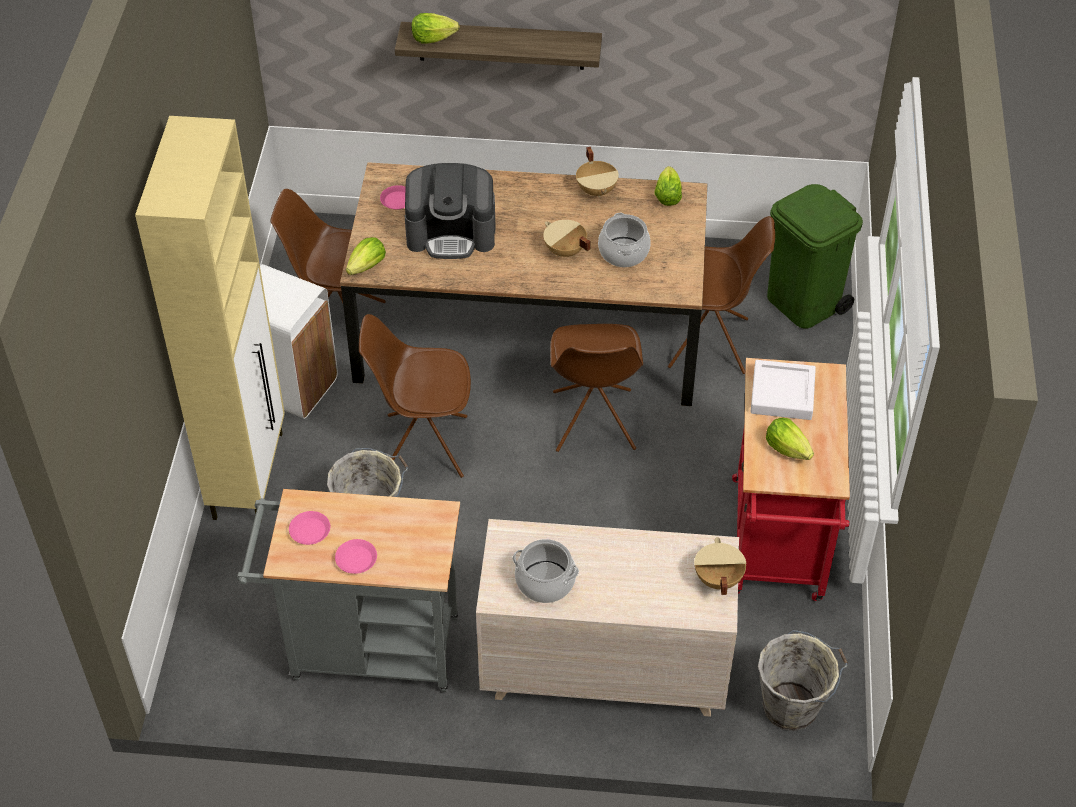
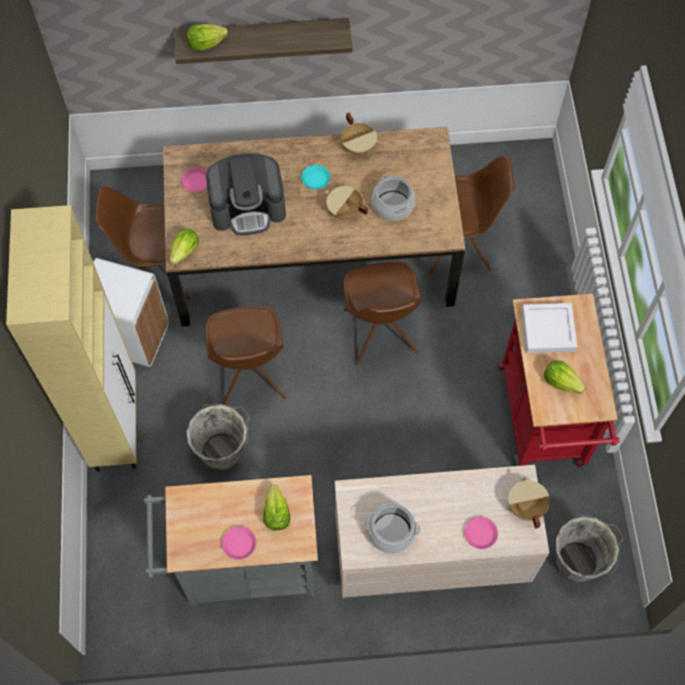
camera: 10 degrees left, 15 degrees up
(309, 530) = (195, 523): pink plate -> pink plate (480, 534)
(422, 445) = (250, 376): brown chair -> brown chair turned 90 degrees counterclockwise
(538, 215) = (315, 179): none -> turquoise plate
(667, 196) = (417, 145): lettuce -> lettuce (276, 514)
(804, 303) = (525, 197): green trash can -> none

